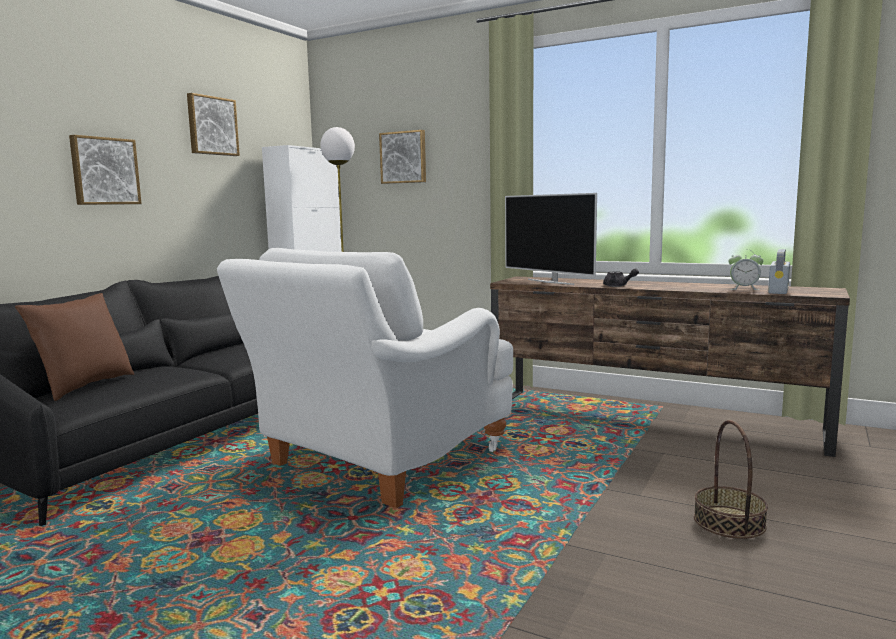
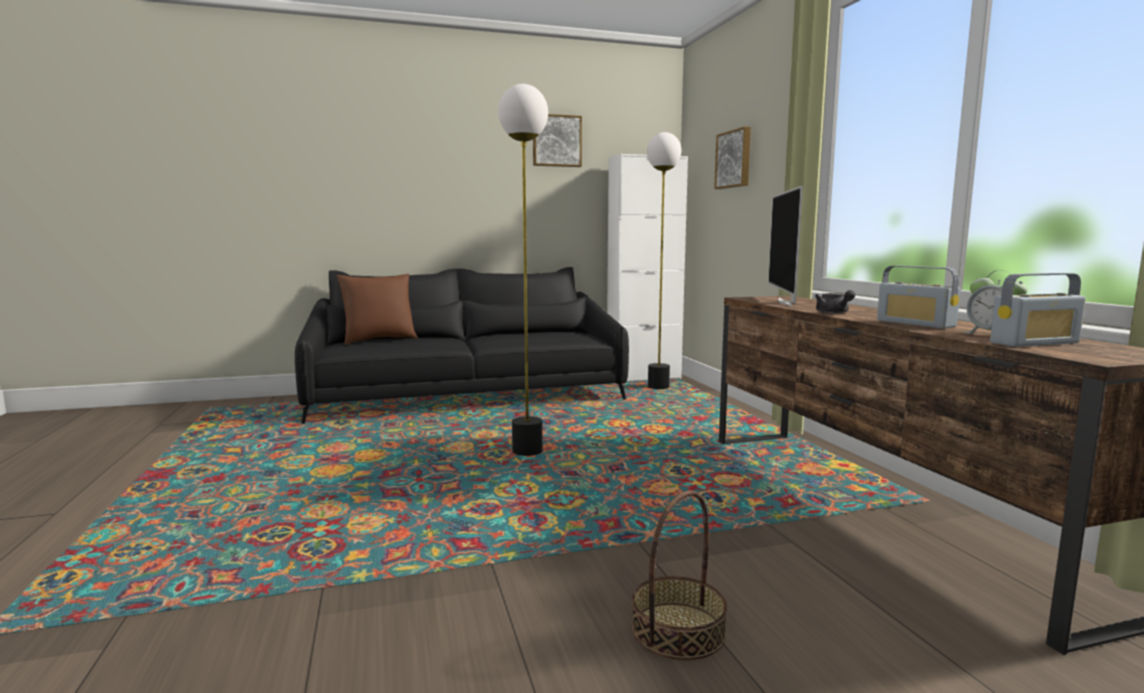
camera: 45 degrees right, 0 degrees up
(104, 171) = (450, 182): picture -> none
(379, 461) = (527, 451): white armchair -> floor lamp
(687, 287) = (915, 324): none -> radio

